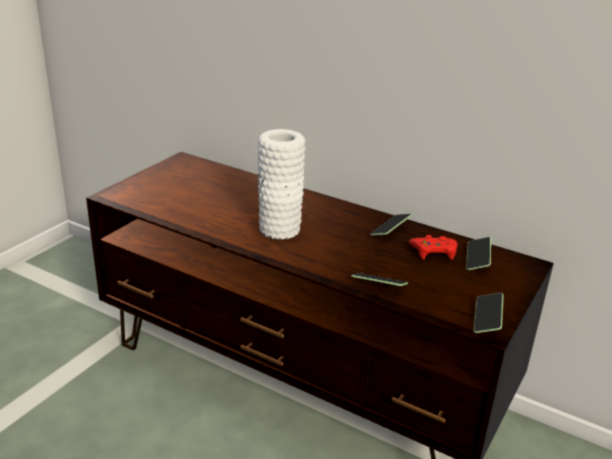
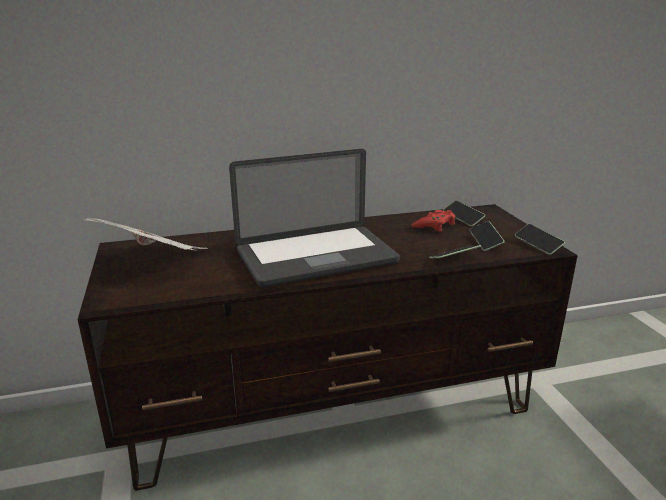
camera: 45 degrees left, 5 degrees down
(180, 180) = (153, 262): none -> newspaper
(279, 228) = (316, 257): white vase -> laptop
(390, 230) = (385, 225): phone -> phone (485, 242)

